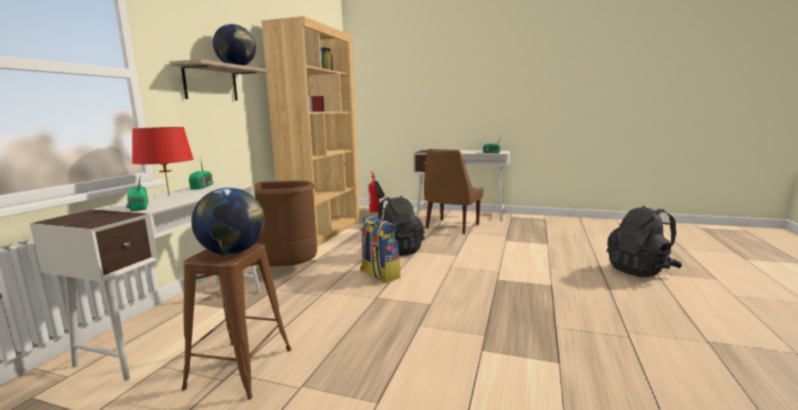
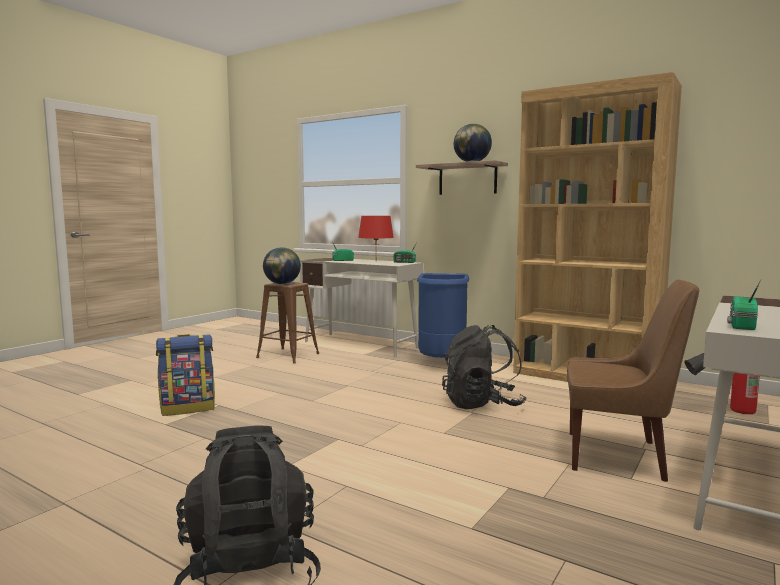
camera: 105 degrees right, 5 degrees down
(287, 269) = (442, 363): brown trash can -> blue trash can
(379, 275) = (400, 390): backpack -> backpack (188, 408)
(451, 227) = (619, 456): brown chair -> brown chair turned 150 degrees clockwise

